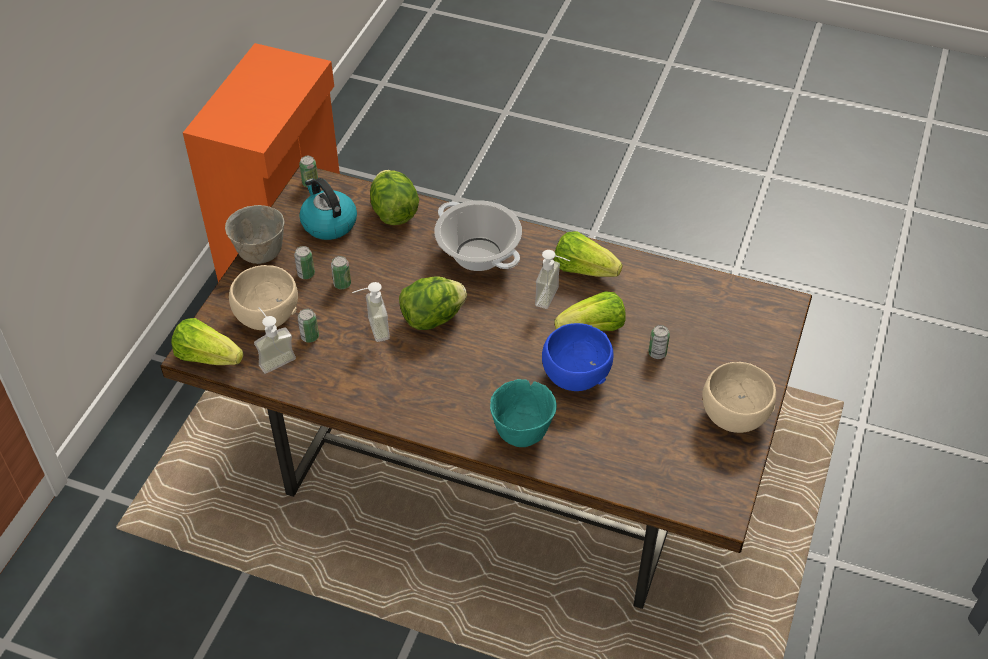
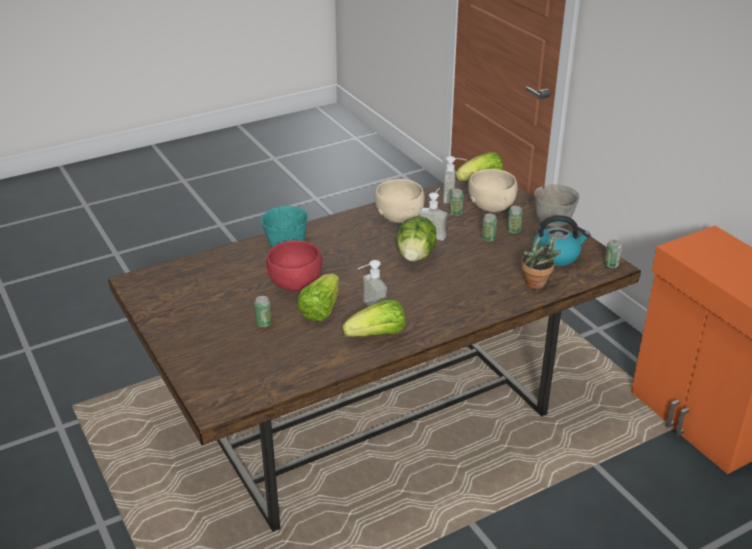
camera: 130 degrees right, 15 degrees down
(394, 213) = (538, 284): lettuce -> potted plant
(478, 255) = (451, 298): cooking pot -> none
(575, 375) = (296, 283): blue bowl -> red bowl
(733, 415) = (175, 324): beige bowl -> beige bowl (399, 217)

